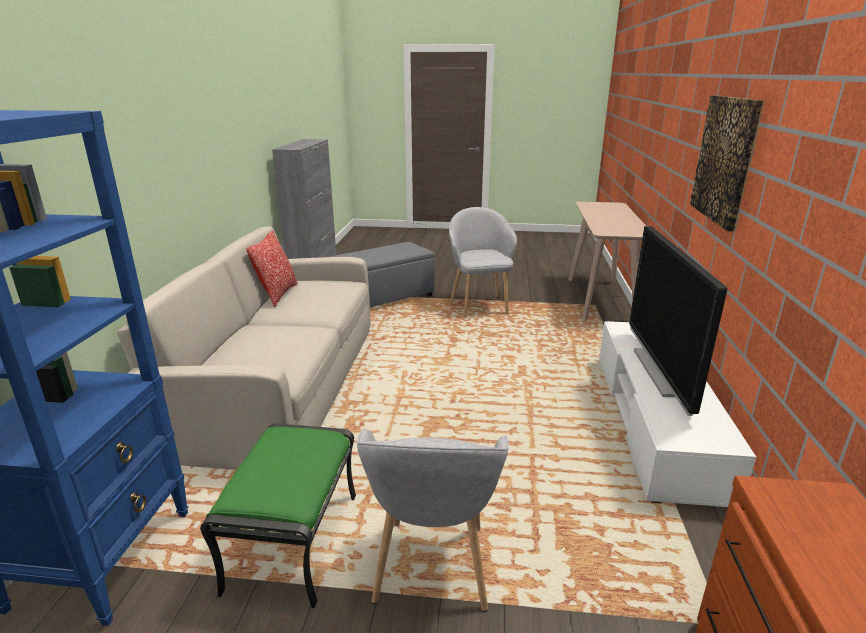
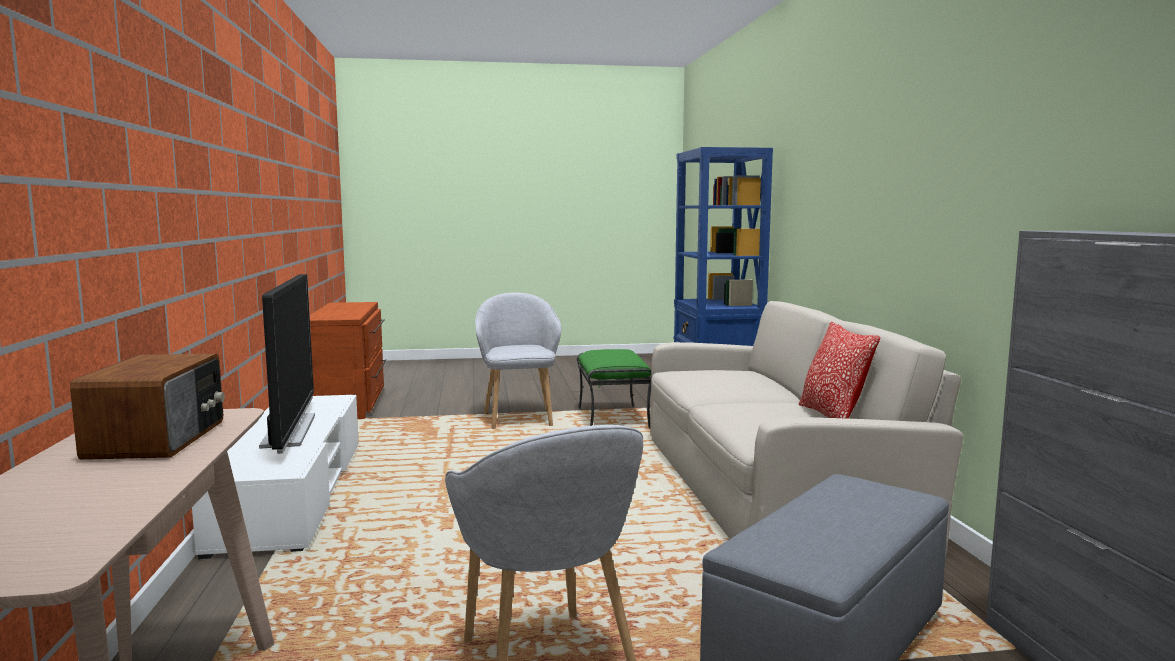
camera: 165 degrees right, 15 degrees down
(613, 225) = (160, 439): none -> radio
(725, 159) = (195, 190): picture -> none

